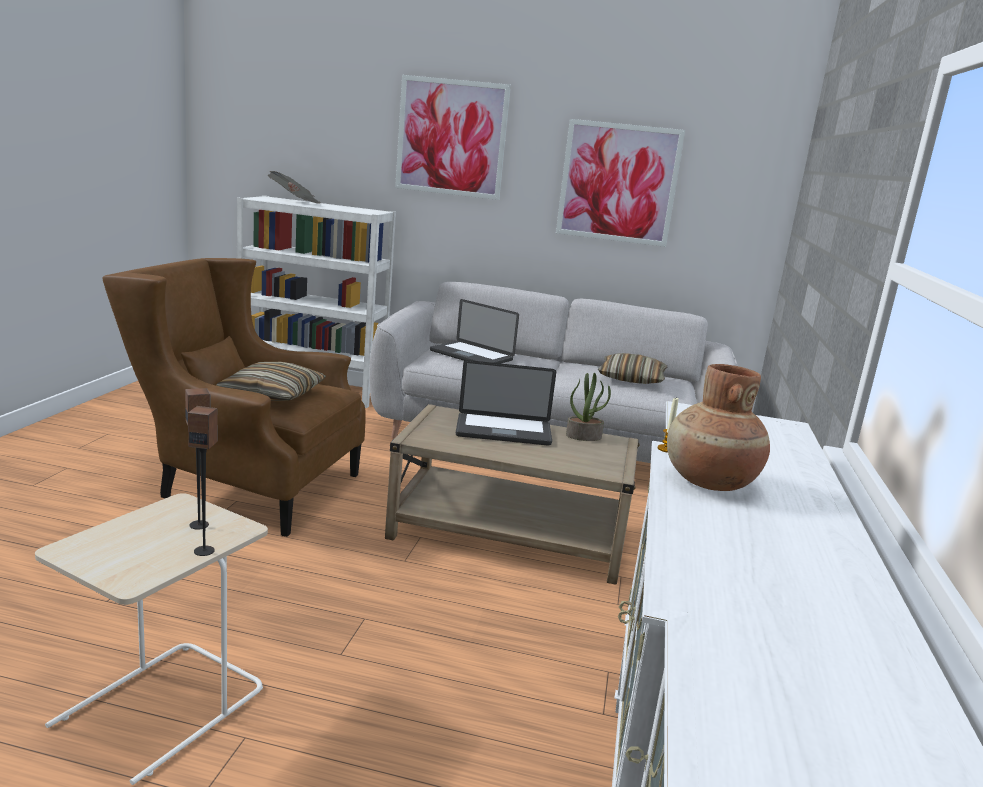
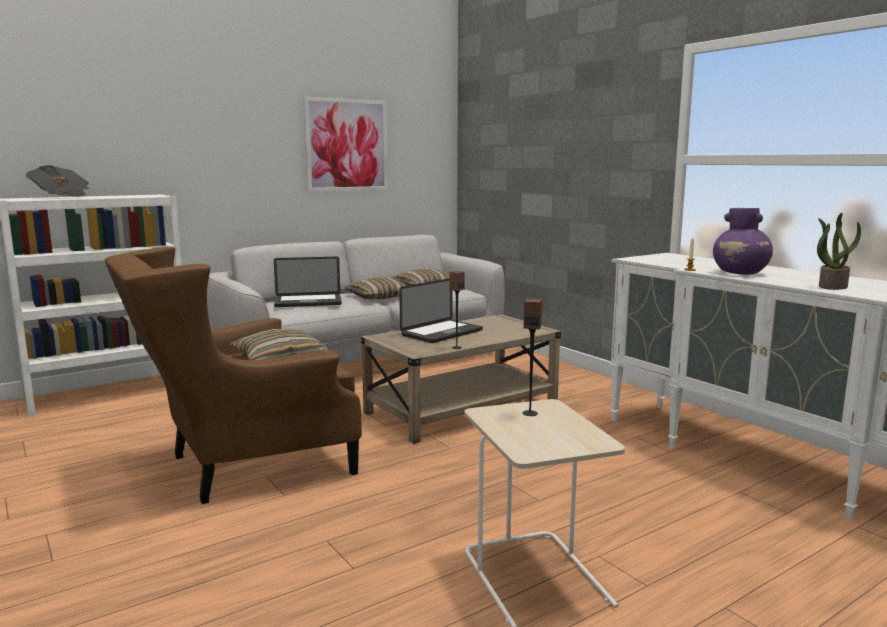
camera: 45 degrees left, 5 degrees down
(204, 551) = (573, 418): speaker -> speaker (456, 347)
(451, 138) = (203, 119): picture -> none
(556, 373) = (378, 297): none -> pillow
(584, 436) = (479, 321): potted plant -> potted plant (832, 286)
(709, 482) = (740, 273): brown vase -> purple vase

